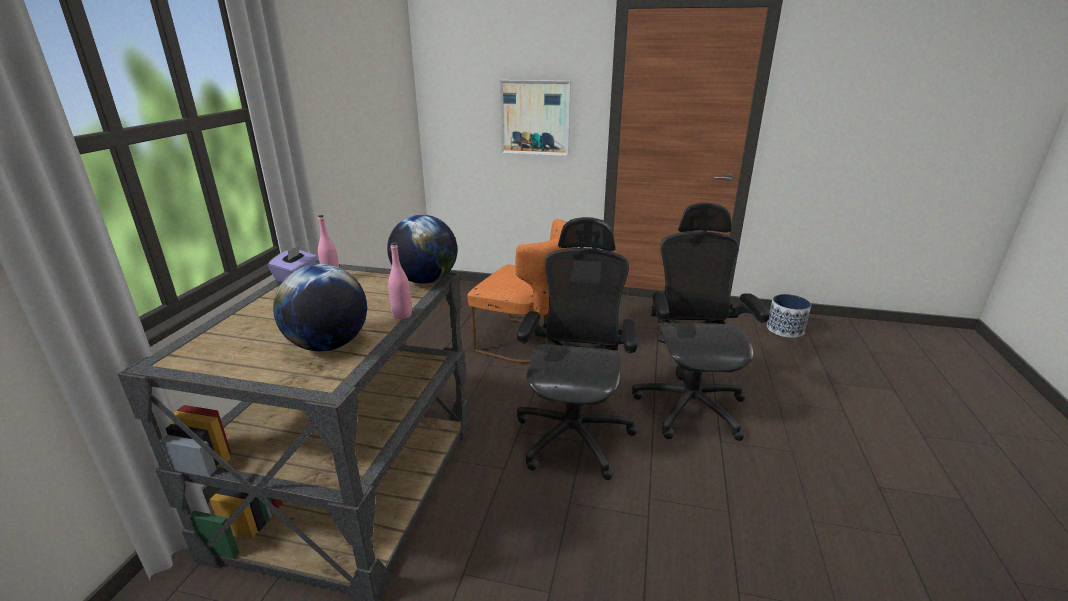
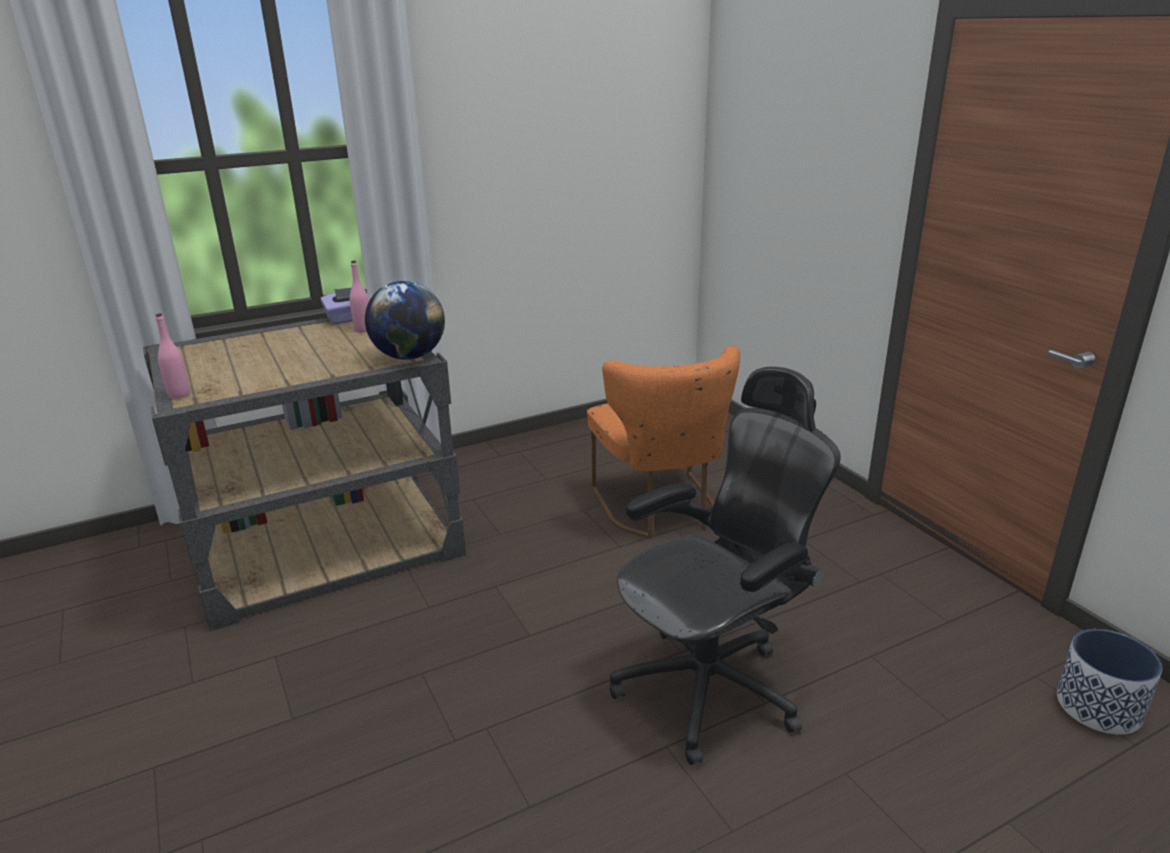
camera: 50 degrees right, 0 degrees up
(329, 345) = (244, 378): globe -> none
(402, 315) = (325, 377): pink bottle -> pink bottle (179, 394)
(535, 117) = (818, 189): picture -> none
(574, 433) = (536, 623): office chair -> none

